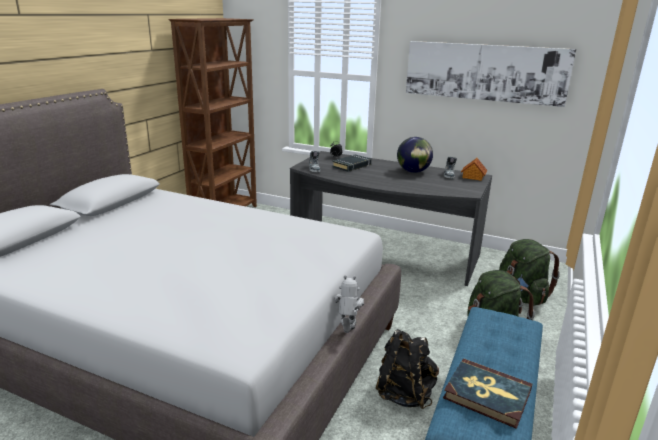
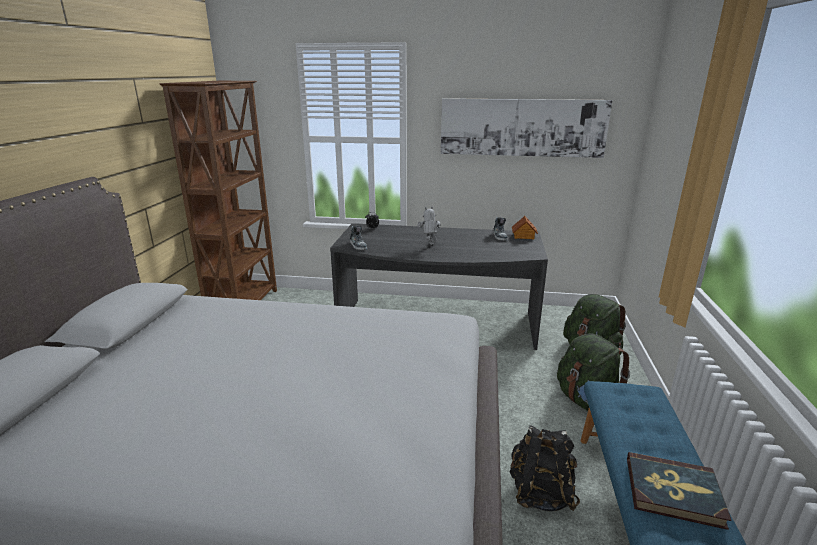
camera: 15 degrees left, 0 degrees up
(347, 332) = (490, 445): toy robot -> toy robot (430, 247)
(352, 166) = (396, 237): black book -> none
(413, 171) = (462, 237): globe -> none

